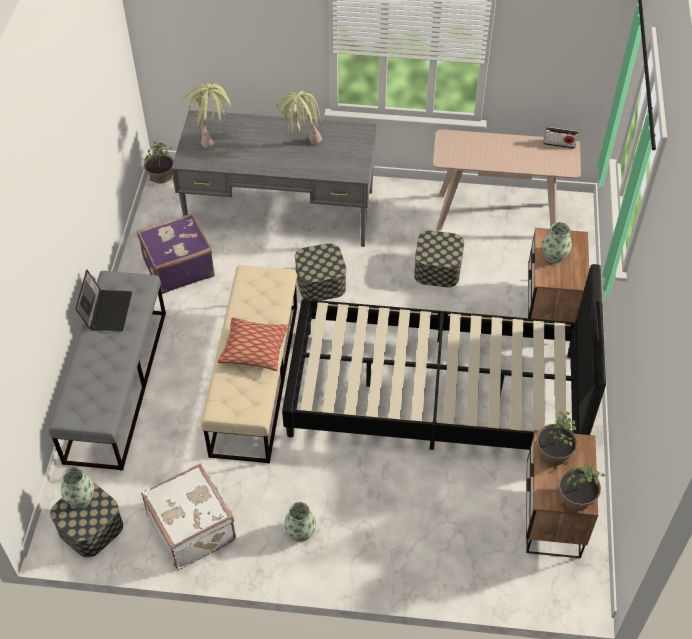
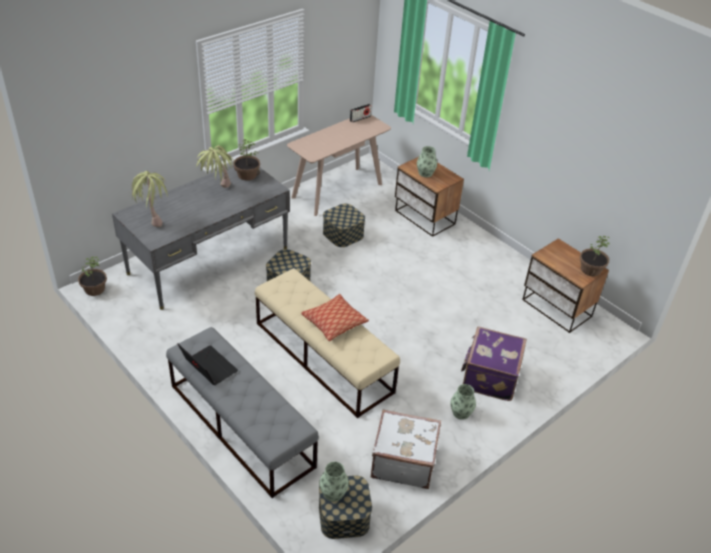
camera: 50 degrees left, 10 degrees down
(178, 267) = (185, 332): purple suitcase -> purple suitcase (489, 376)
(435, 395) = (429, 294): black bed -> none
(553, 453) = (554, 258): potted plant -> potted plant (247, 175)

